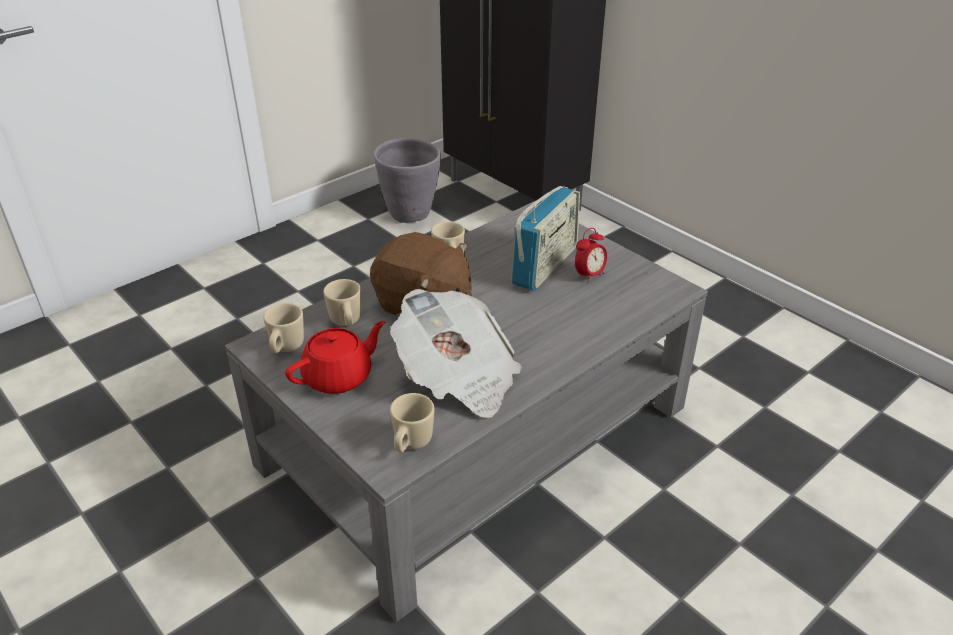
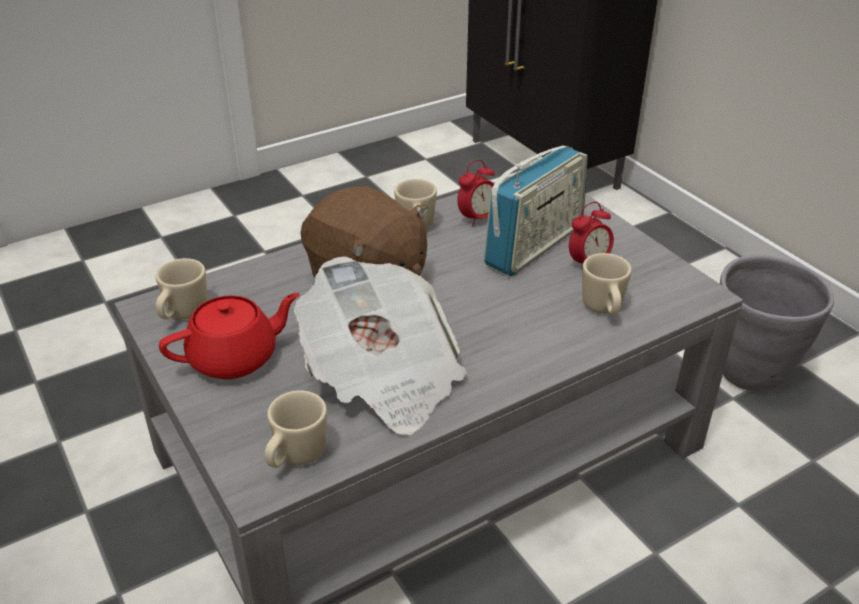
camera: 10 degrees right, 0 degrees up
(346, 322) = (267, 291): beige mug -> beige mug (604, 309)
(410, 214) = (416, 176): grey planter -> grey planter (751, 373)
(495, 248) = (477, 218): none -> alarm clock

